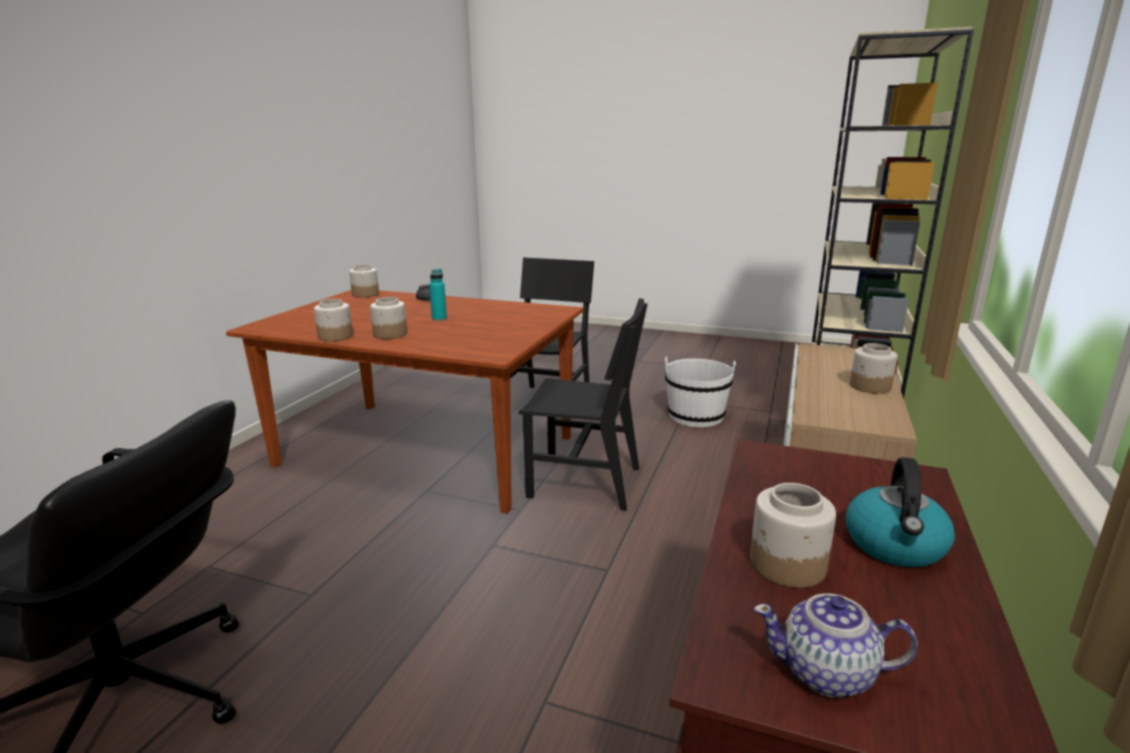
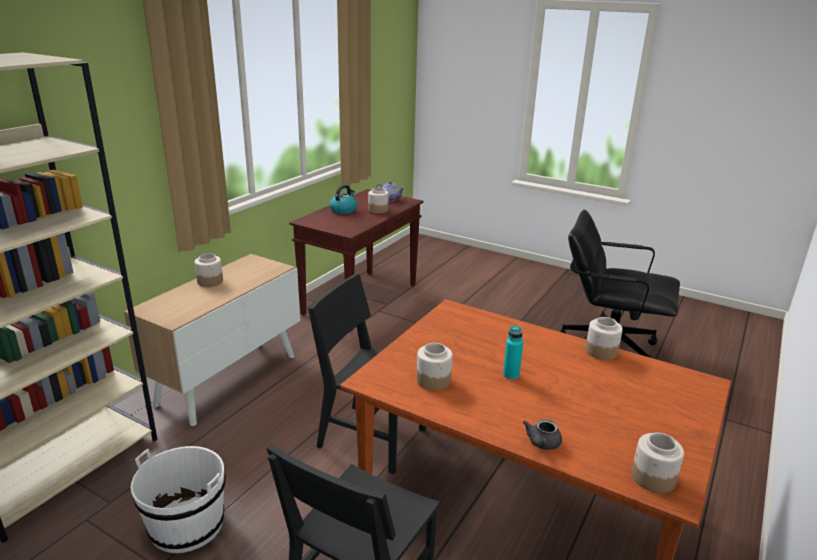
camera: 170 degrees left, 5 degrees up
(390, 334) = (550, 348): jar -> jar (433, 380)

